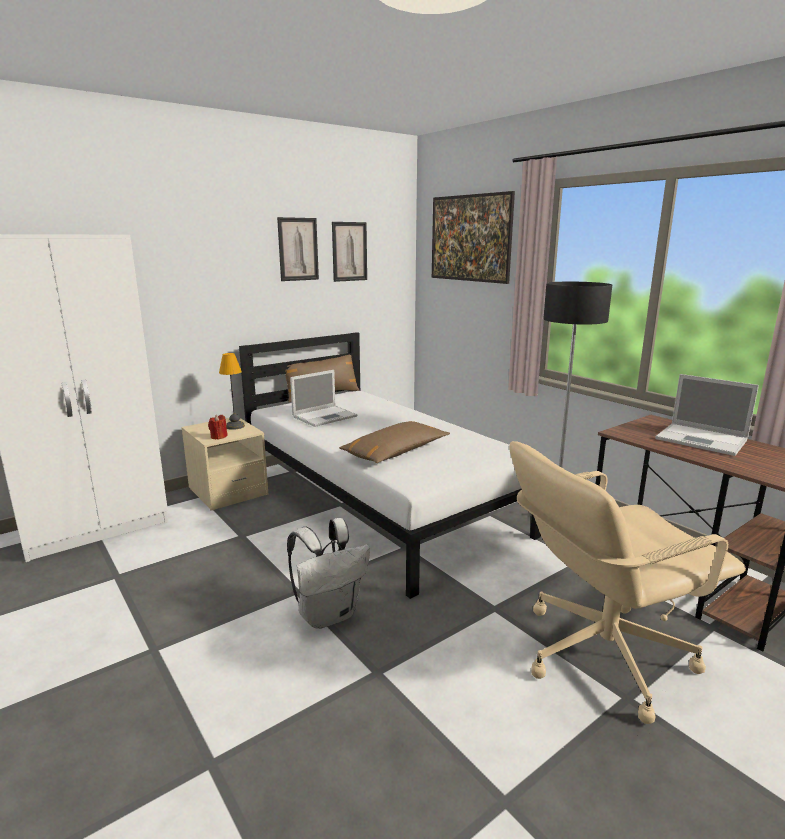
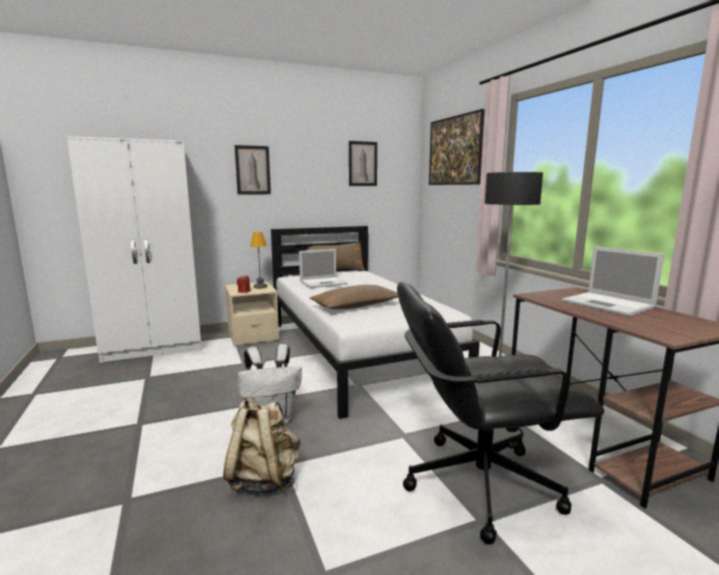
camera: 15 degrees right, 5 degrees down
(298, 249) = (321, 160): picture -> picture (253, 170)
(369, 697) = (264, 480): none -> beige backpack
(602, 654) = (478, 483): beige office chair -> black office chair

